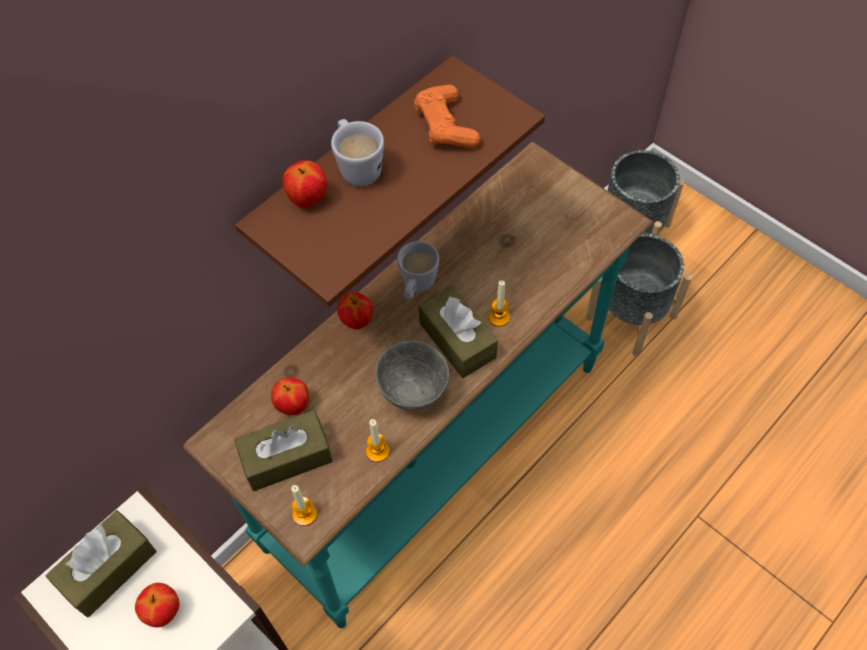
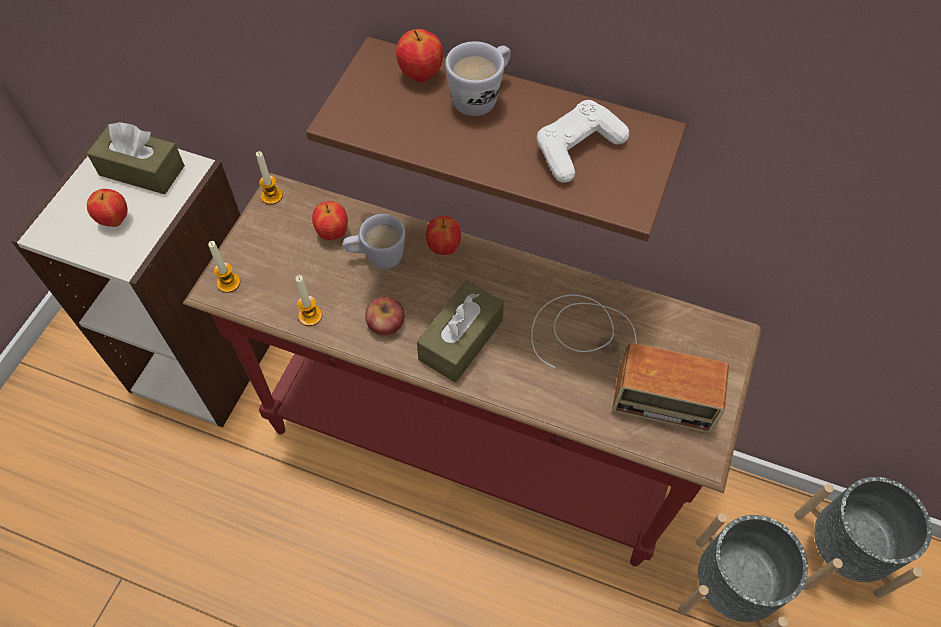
camera: 65 degrees right, 0 degrees up
(286, 457) = (279, 248): brown tissue box -> none
(414, 391) = (386, 323): grey bowl -> apple
(416, 287) = (507, 283): white mug -> white mug (377, 257)
(438, 457) = (468, 450): turquoise console table -> red console table
(445, 126) = (577, 149): orange game controller -> white game controller
(499, 317) = (506, 369): candle -> candle (272, 196)
(523, 240) = (617, 359): none -> radio

